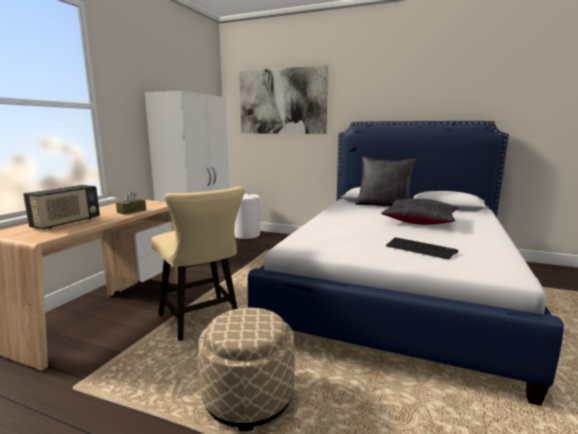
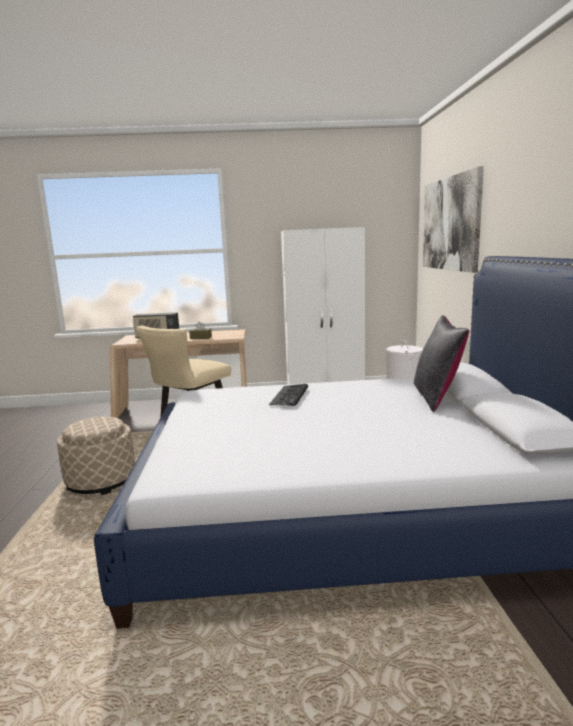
camera: 65 degrees right, 0 degrees up
(419, 221) = (367, 423): black pillow -> none
(420, 249) = (226, 434): keyboard -> keyboard (290, 396)

